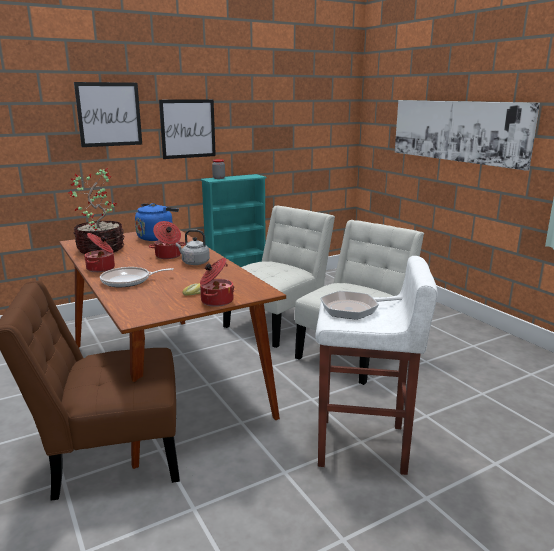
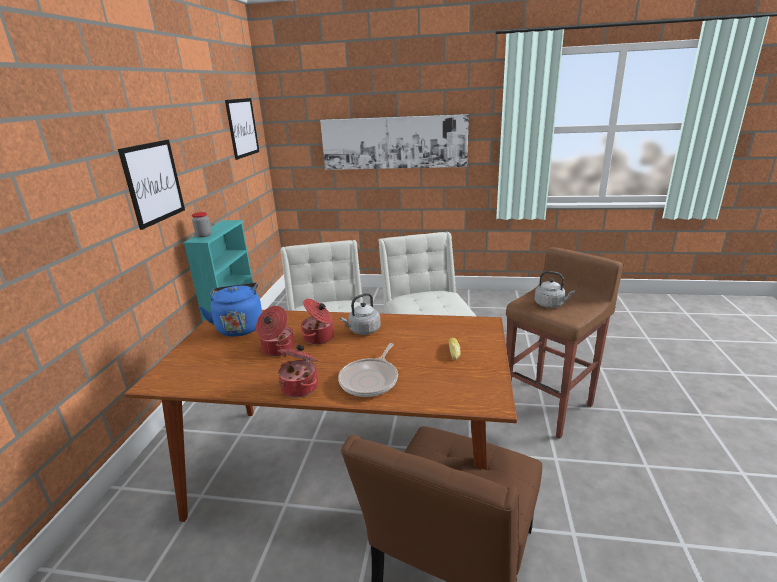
camera: 50 degrees left, 5 degrees up
(101, 249) = (221, 370): potted plant -> none
(109, 114) = (68, 182): picture -> picture (242, 128)
(216, 301) = (486, 349): cooking pot -> cooking pot (277, 349)
(353, 309) = (551, 304): frying pan -> grey kettle
(363, 446) = (549, 407): white stool -> brown stool

